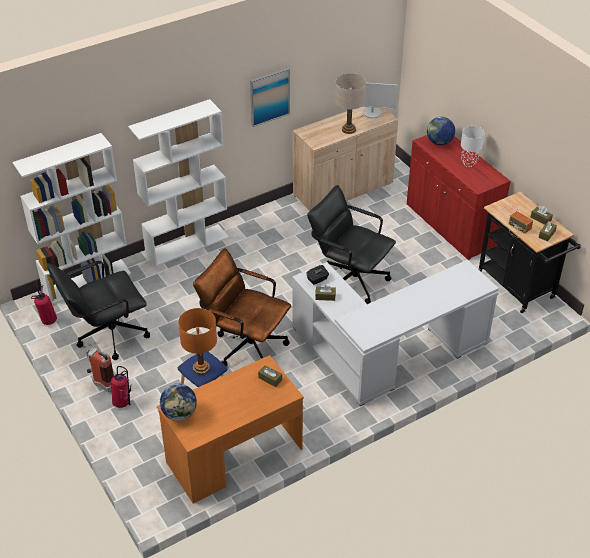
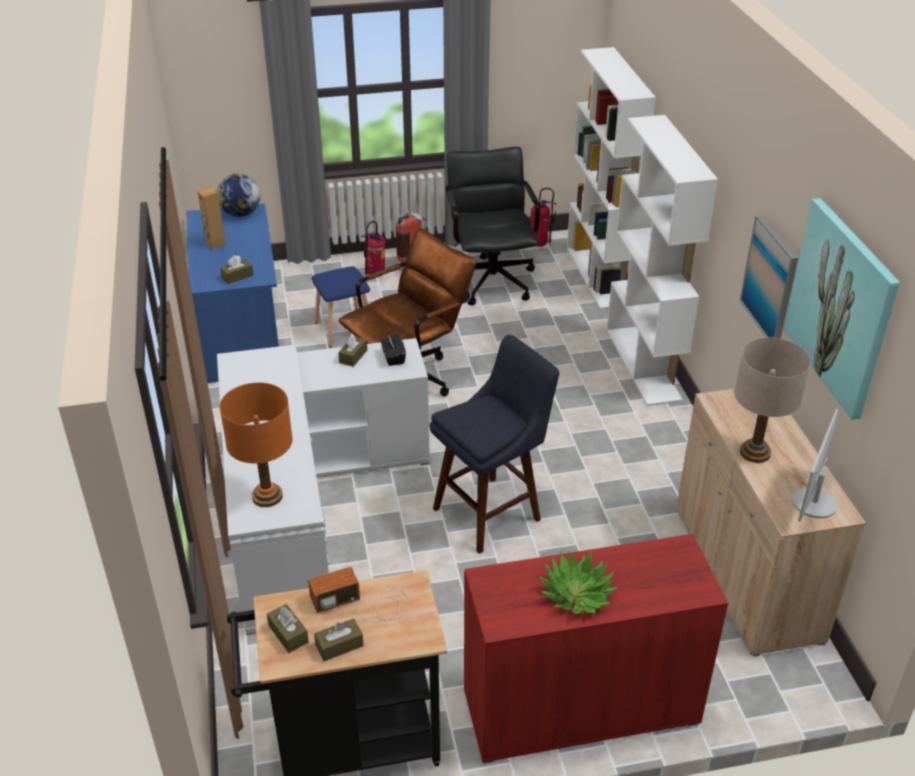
camera: 110 degrees right, 5 degrees down
(201, 368) = (334, 276): orange table lamp -> orange table lamp (267, 496)
(231, 410) = (215, 243): none -> brown speaker
(234, 455) = (241, 333): orange desk -> blue desk
(326, 54) = (841, 306): none -> picture
(349, 278) = (492, 511): black office chair -> blue stool
(439, 142) = (671, 573): globe -> none
(468, 163) = (576, 594): white table lamp -> potted plant

